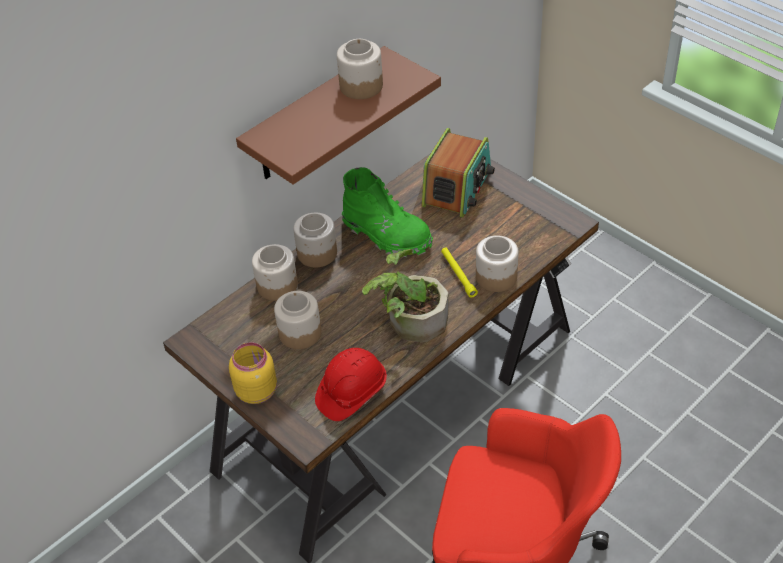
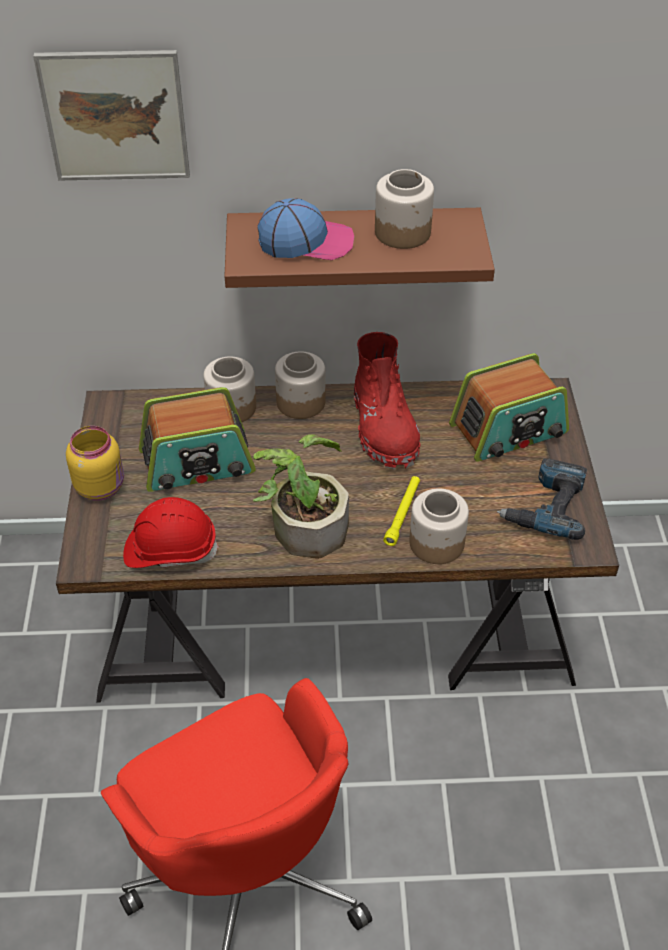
camera: 40 degrees right, 0 degrees up
(154, 103) = (115, 116): none -> picture
(300, 332) = (197, 462): jar -> radio
(311, 125) = (306, 241): none -> cap
(387, 235) = (384, 428): green boot -> red boot
(526, 216) = (546, 505): none -> power drill

